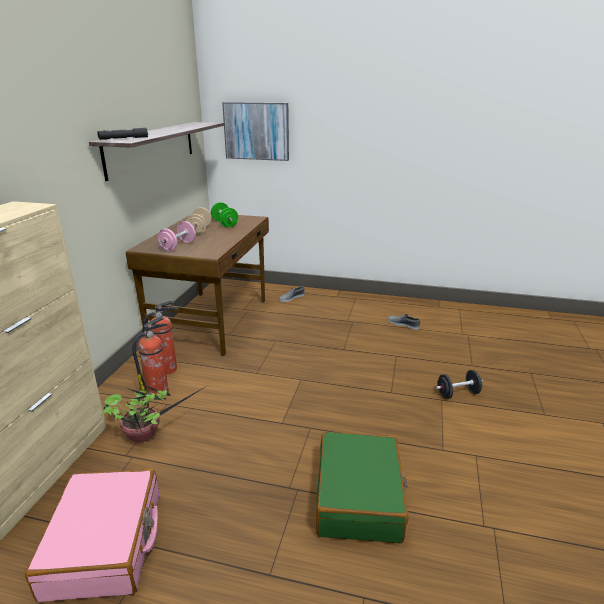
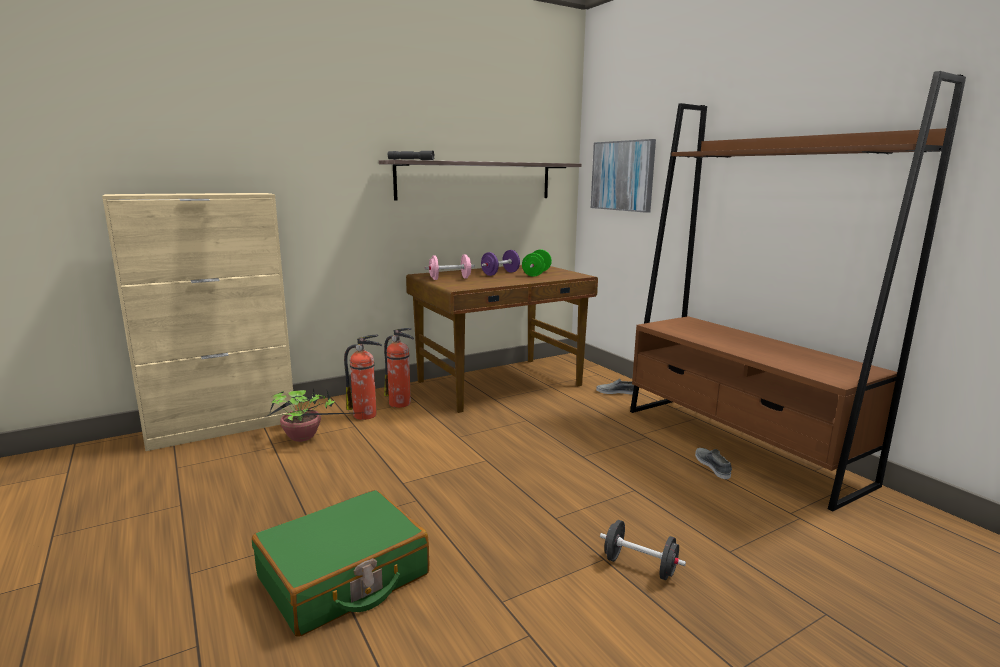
camera: 45 degrees right, 10 degrees down
(105, 544) = (169, 486): pink suitcase -> none
(199, 230) = (500, 273): beige dumbbell -> purple dumbbell
(395, 306) = (739, 444): none -> brown bookcase

